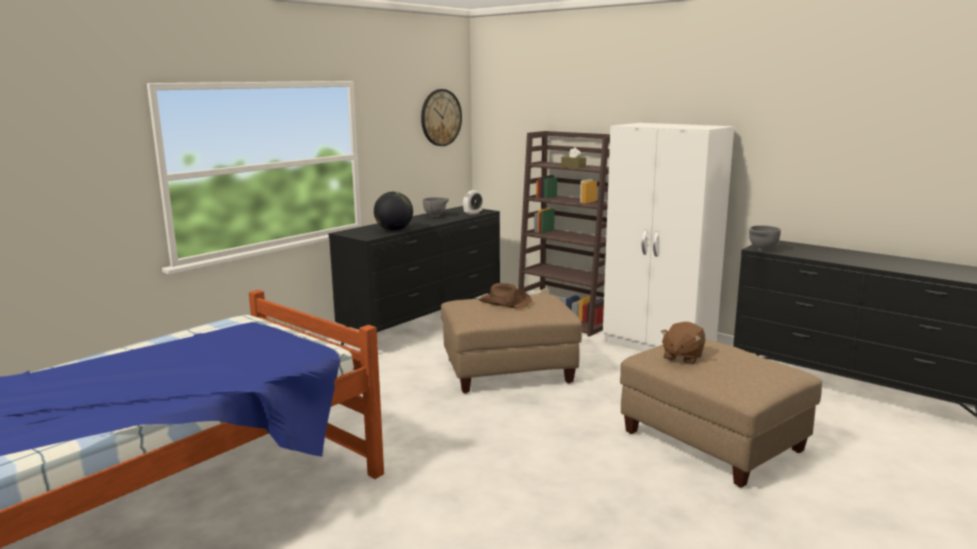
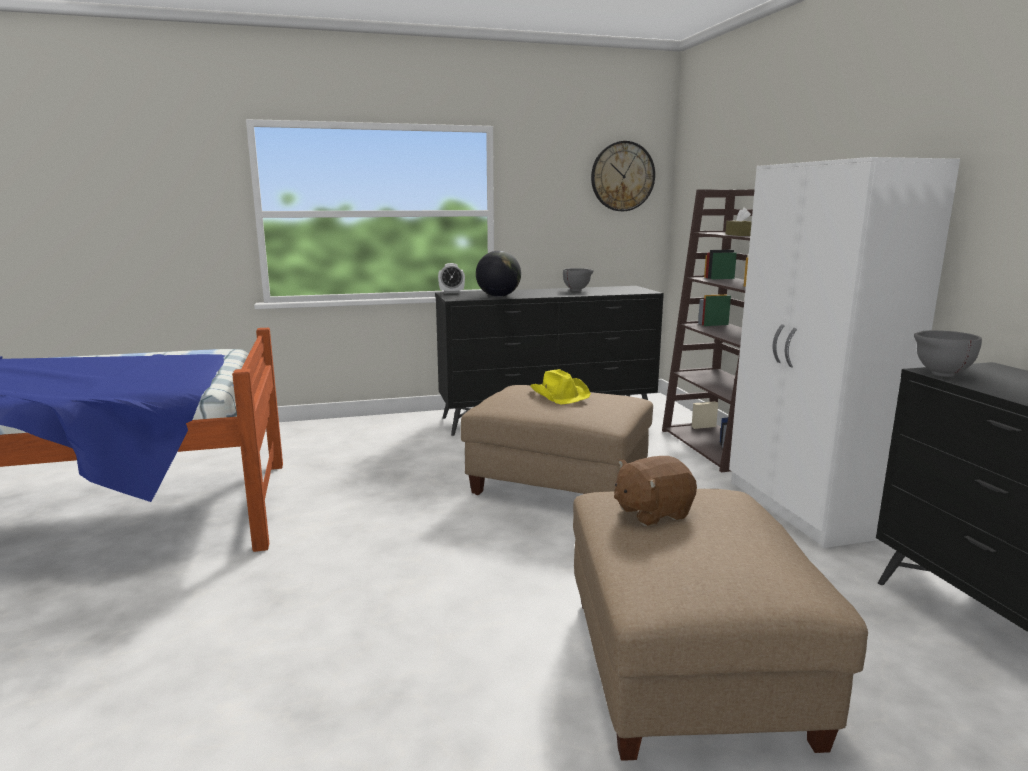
camera: 35 degrees right, 0 degrees up
(473, 213) = (624, 292): alarm clock -> alarm clock (451, 292)
(504, 302) = (560, 394): brown hat -> yellow hat

